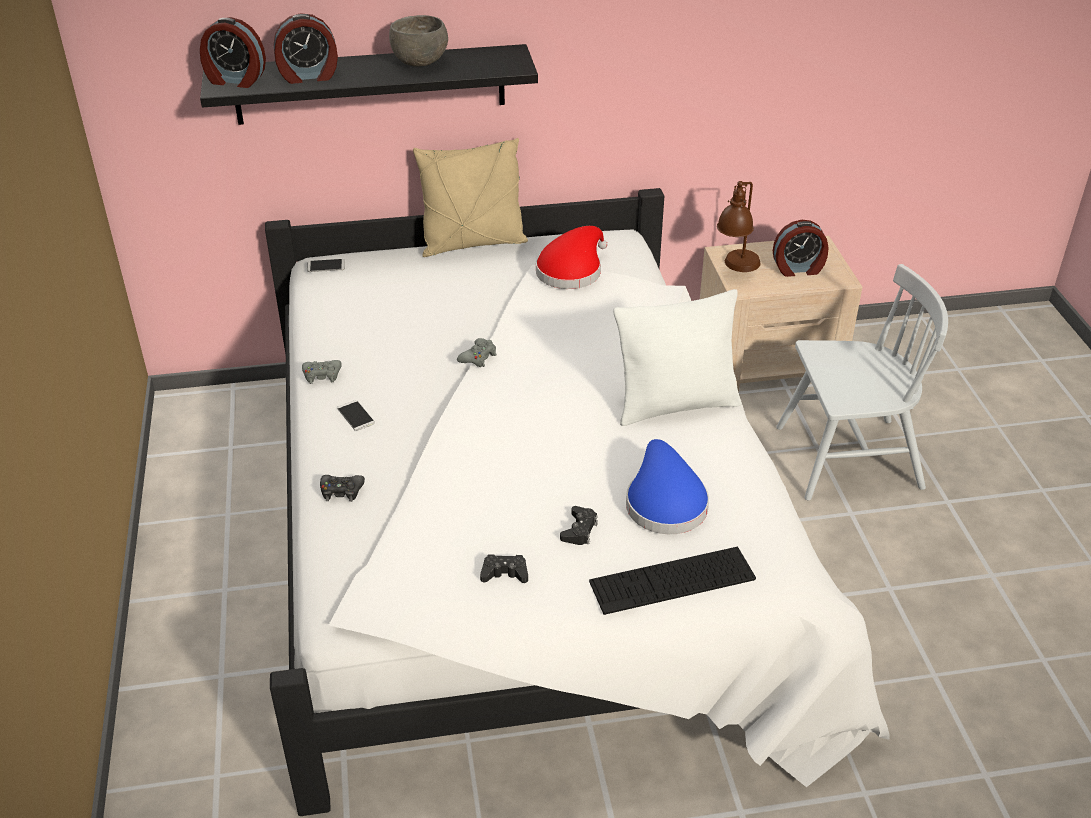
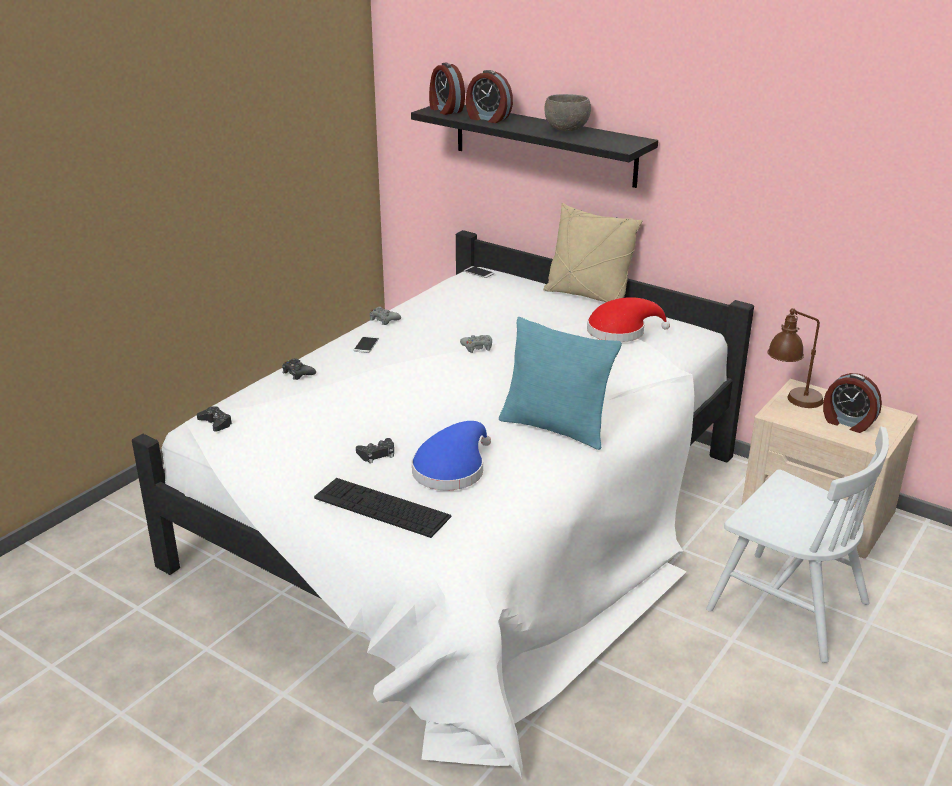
camera: 45 degrees right, 10 degrees down
(504, 573) = (301, 449): black game controller -> black game controller (215, 423)
(675, 405) = (555, 428): white pillow -> turquoise pillow

